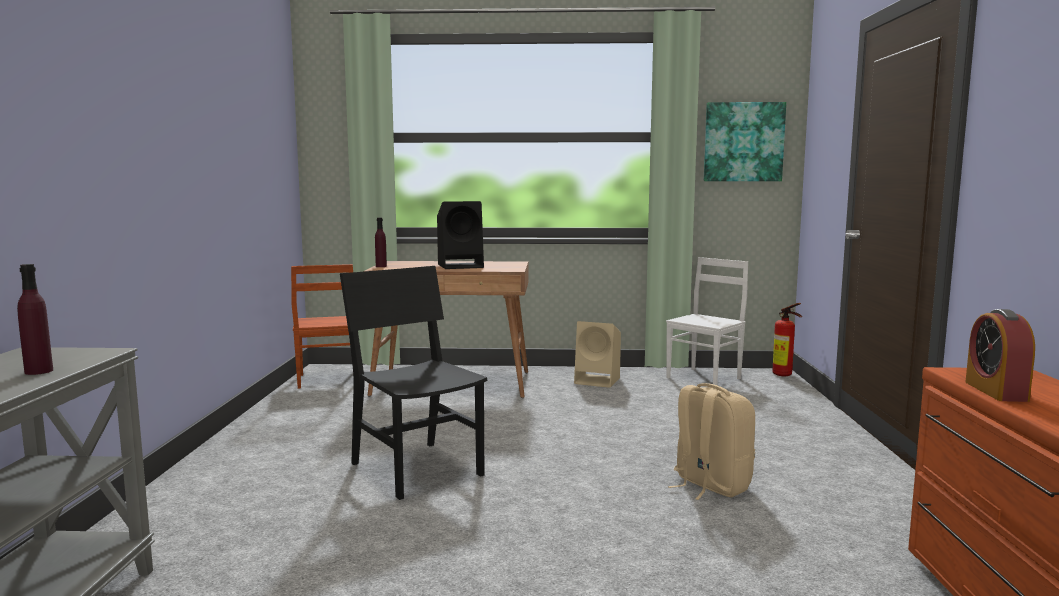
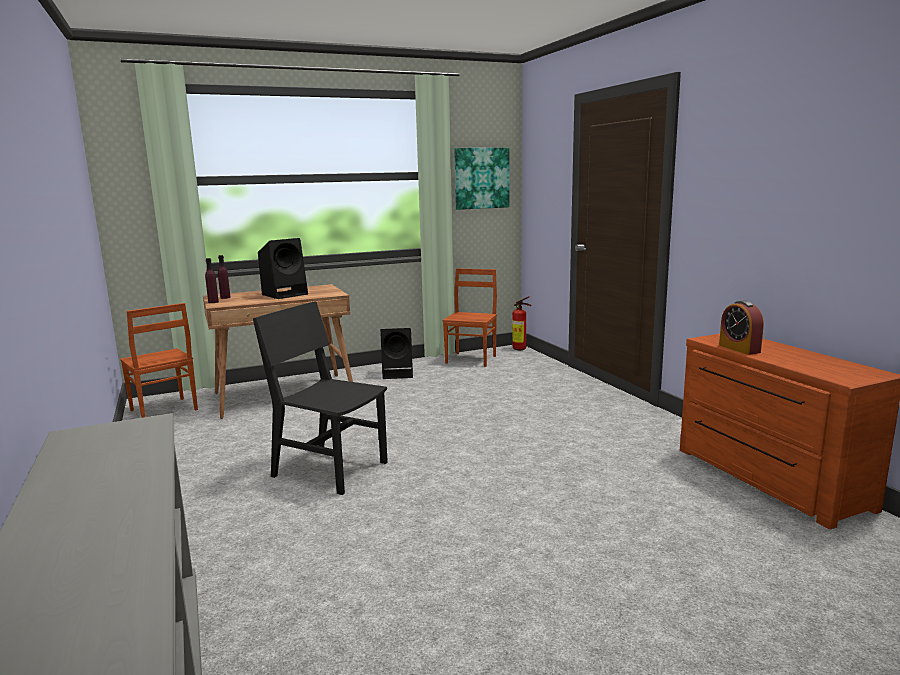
camera: 25 degrees left, 5 degrees up
(39, 371) = (136, 449): purple bottle -> purple bottle (225, 297)
(598, 381) = (399, 374): beige speaker -> black speaker
(705, 378) = (472, 359): white chair -> brown chair
(709, 485) = (543, 436): beige backpack -> none

